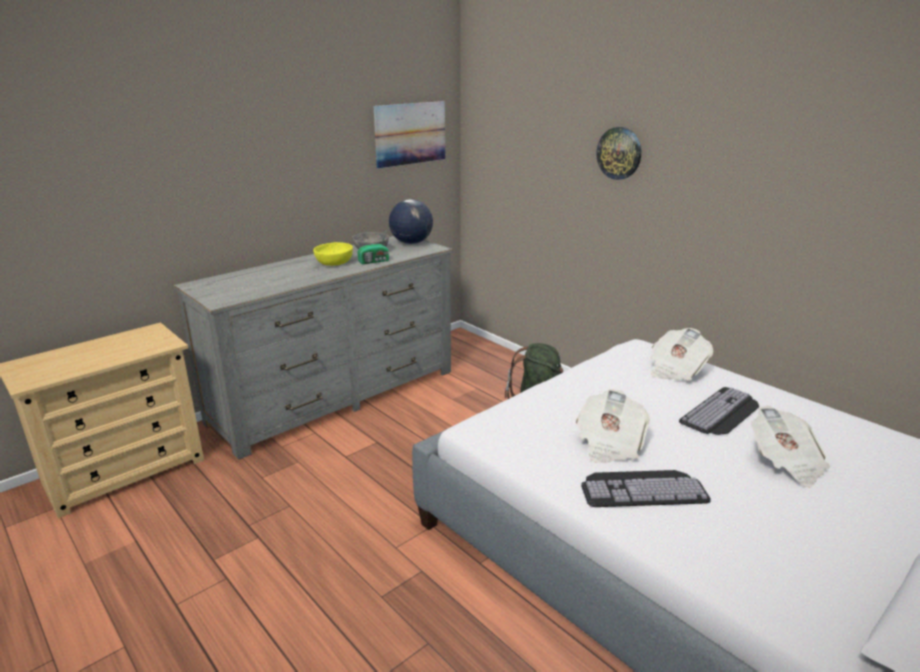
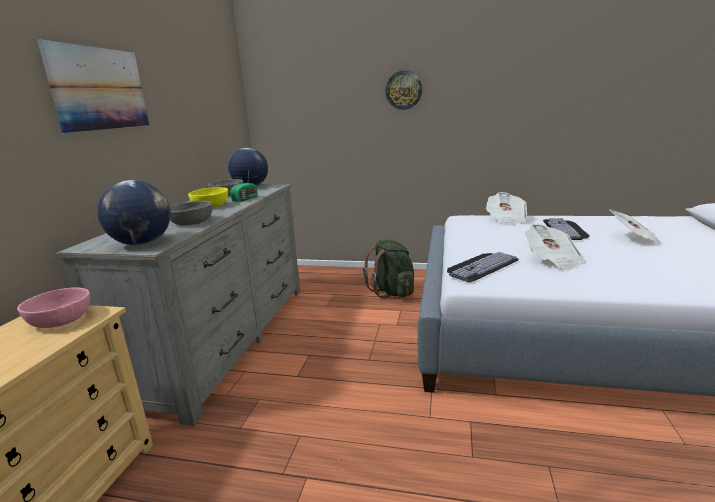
camera: 35 degrees left, 5 degrees down
(147, 341) = (61, 320): none -> pink bowl
(223, 294) = (142, 243): none -> globe
(286, 281) = (191, 222): none -> grey bowl
(410, 133) = (219, 96): picture -> picture (100, 89)
(643, 488) = (613, 272): keyboard -> keyboard (480, 266)

